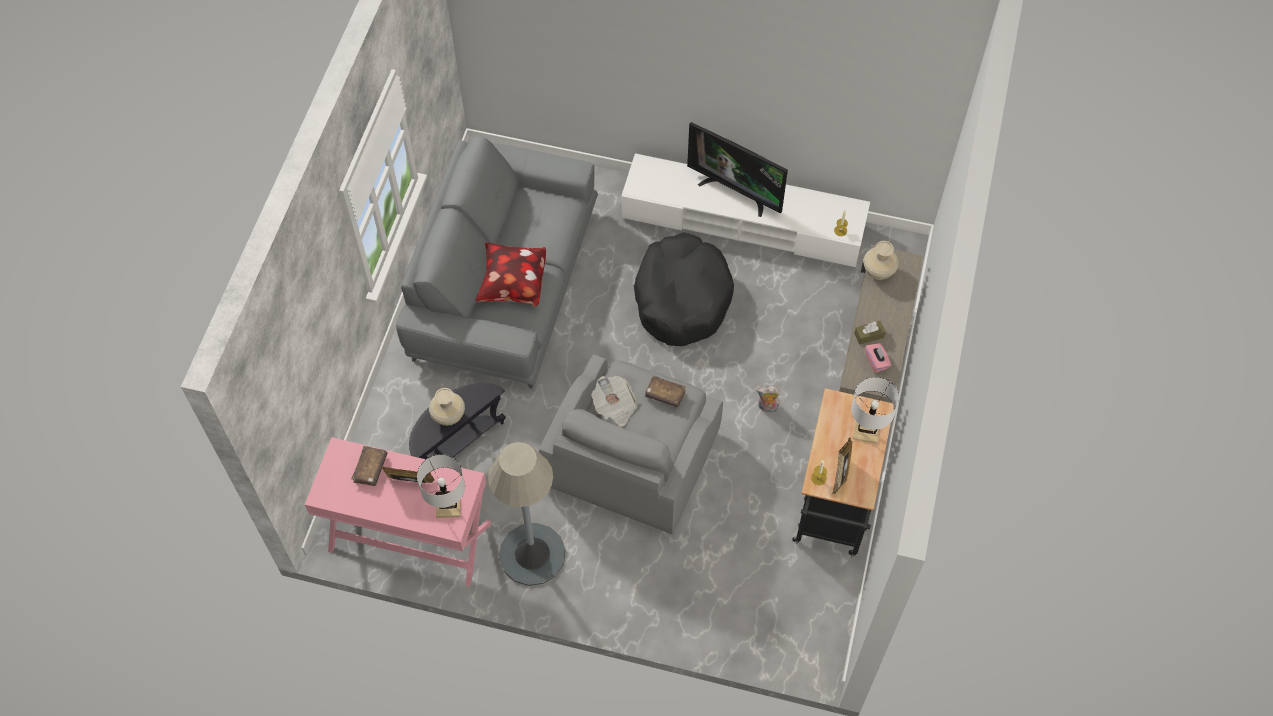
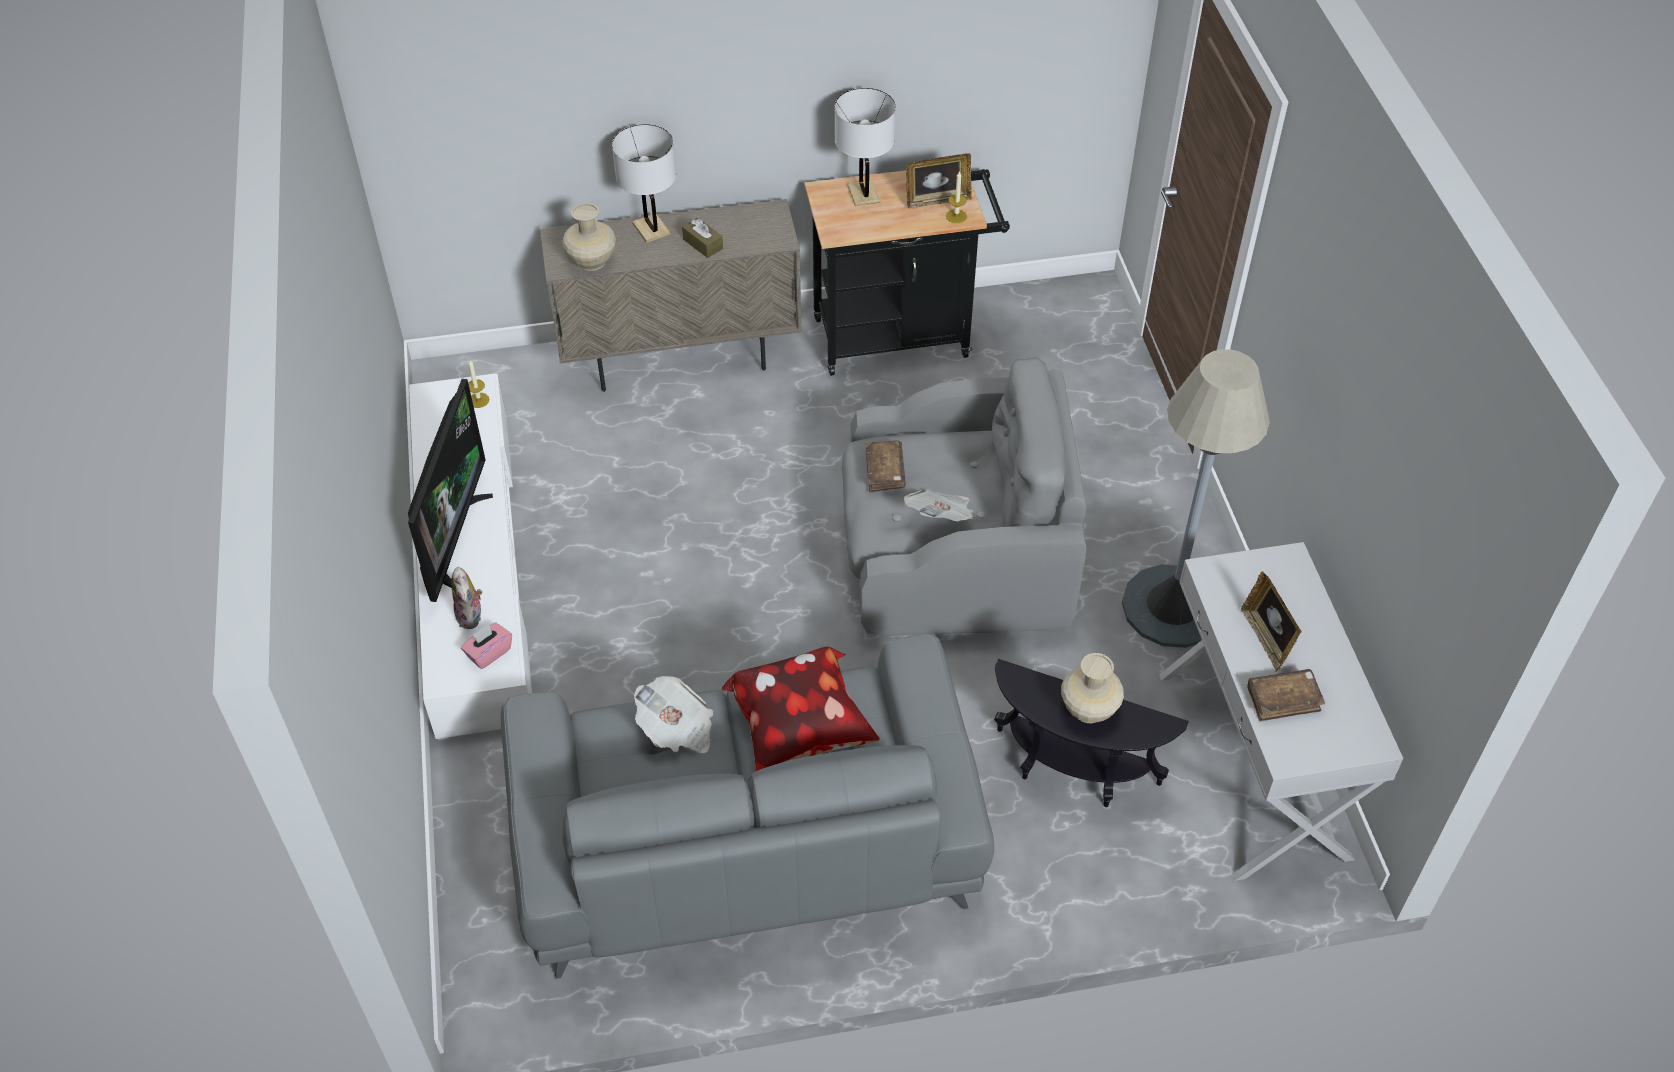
camera: 115 degrees left, 10 degrees down
(409, 537) = (1254, 764): pink console table -> white console table
(448, 508) = (1268, 576): white table lamp -> white table lamp (651, 229)
(544, 235) = (677, 729): none -> newspaper
(682, 298) = (654, 592): black dog bed -> none
(767, 408) = (789, 439): plush toy -> plush toy (471, 616)
(876, 362) = (741, 227): pink tissue box -> pink tissue box (489, 653)

